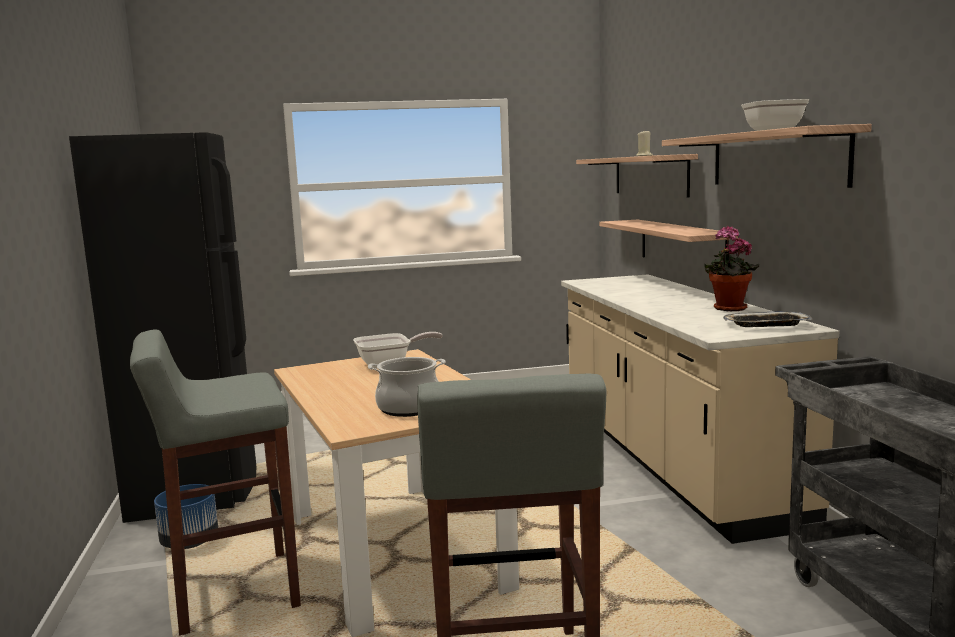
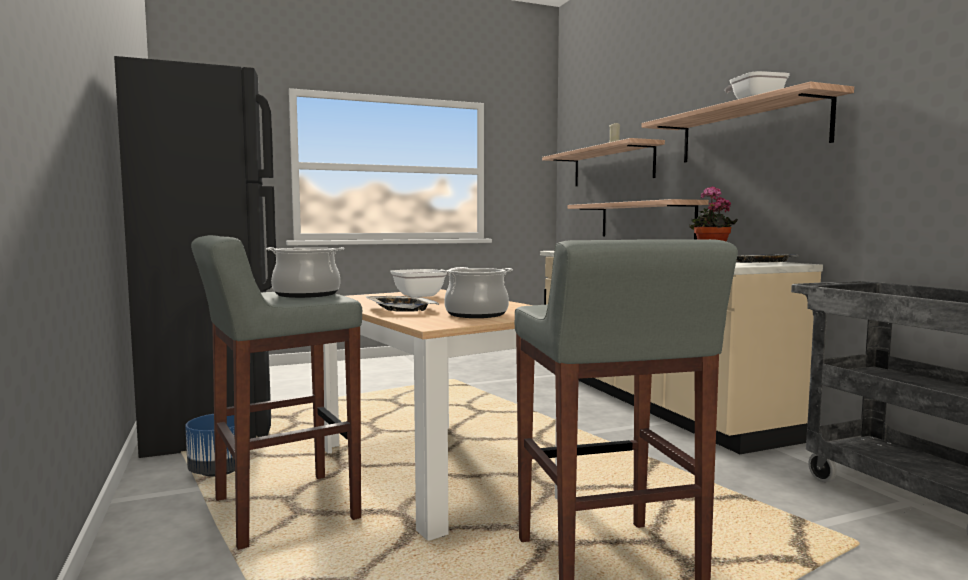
camera: 10 degrees left, 5 degrees down
(240, 390) = (306, 294): none -> cooking pot
(342, 396) = (400, 309): none -> tray

